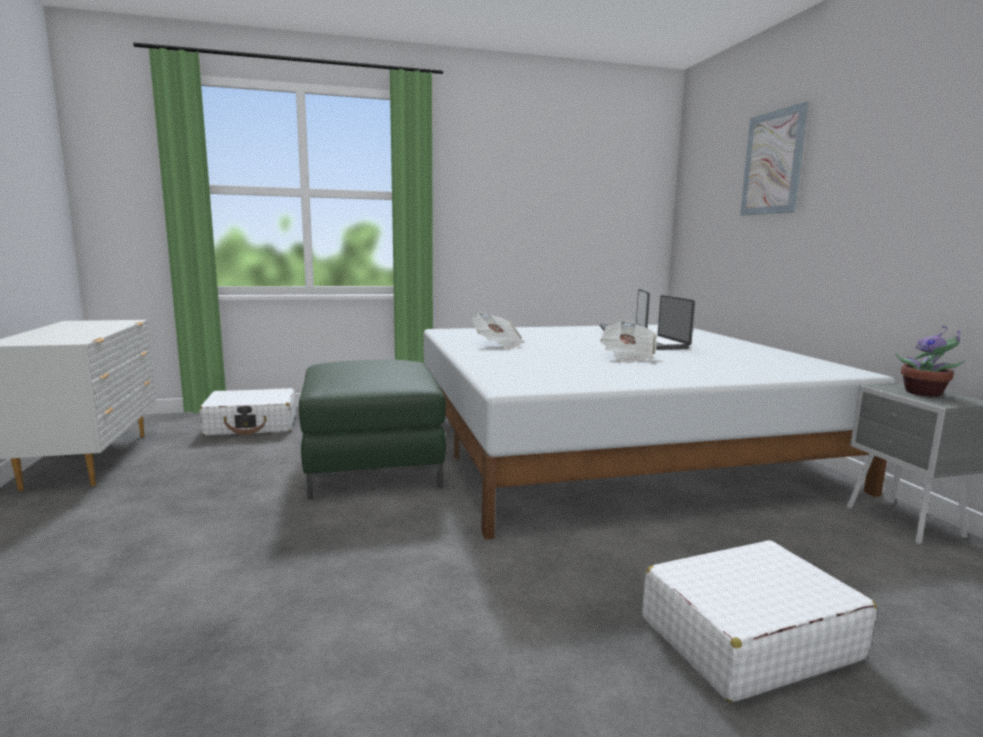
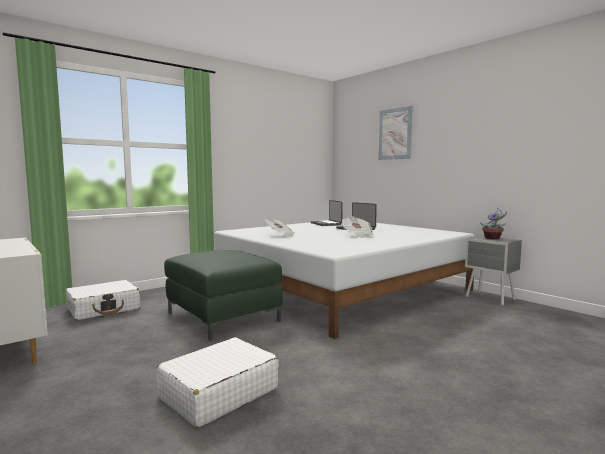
camera: 25 degrees left, 5 degrees down
(747, 638) = (482, 350): white suitcase -> white suitcase (218, 393)

